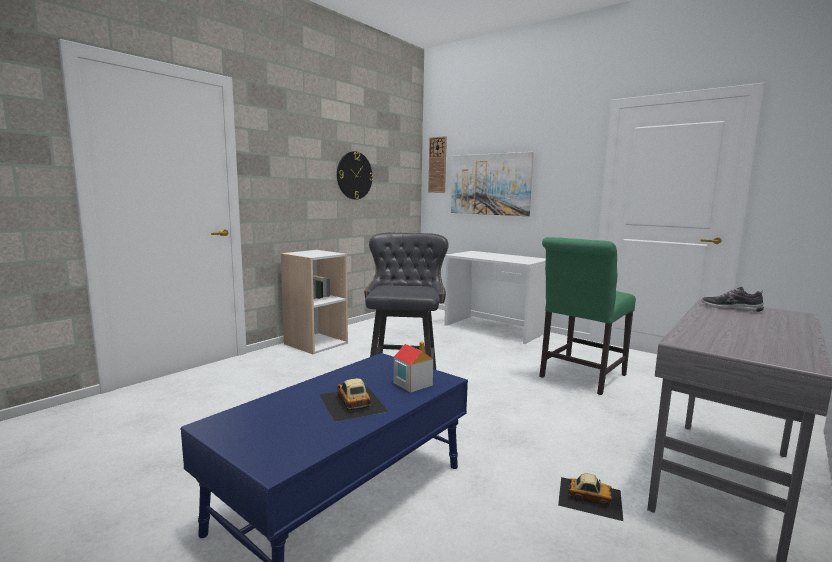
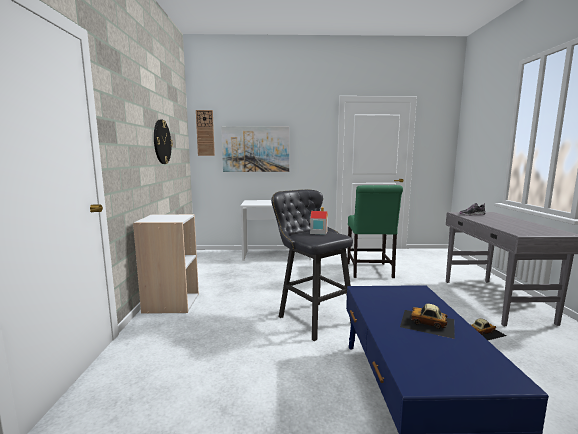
camera: 40 degrees left, 0 degrees up
(412, 384) = (416, 298): toy house -> toy house (318, 232)

